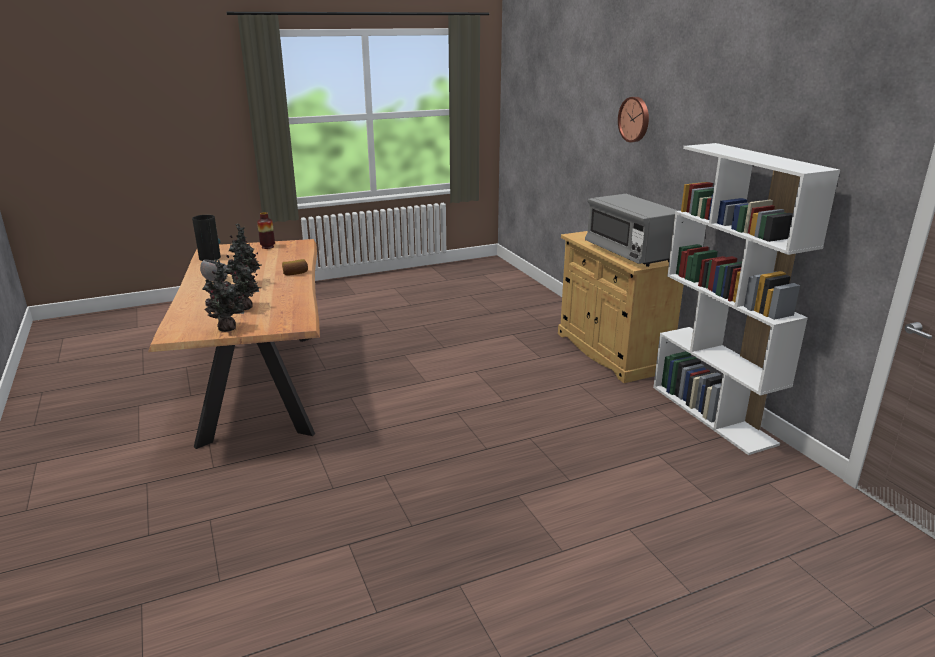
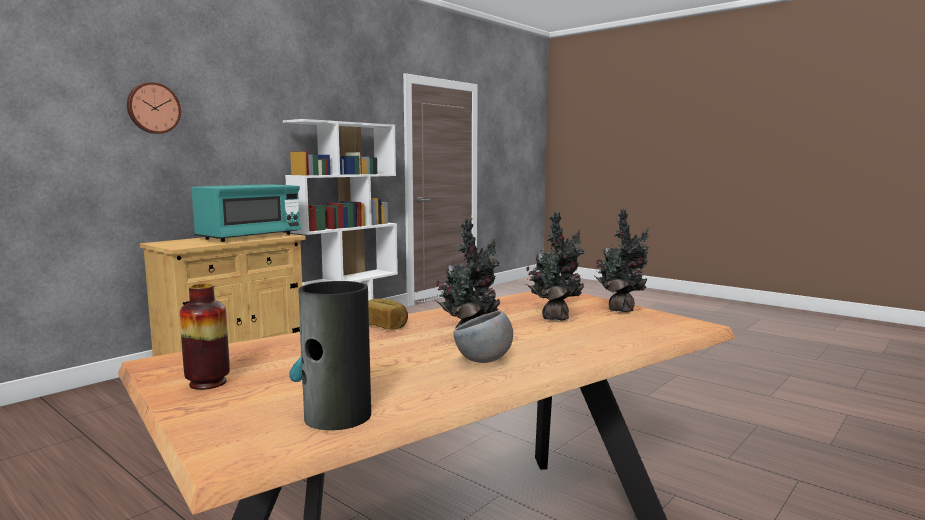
camera: 115 degrees left, 15 degrees down
(629, 253) = (249, 237): grey microwave -> turquoise microwave

